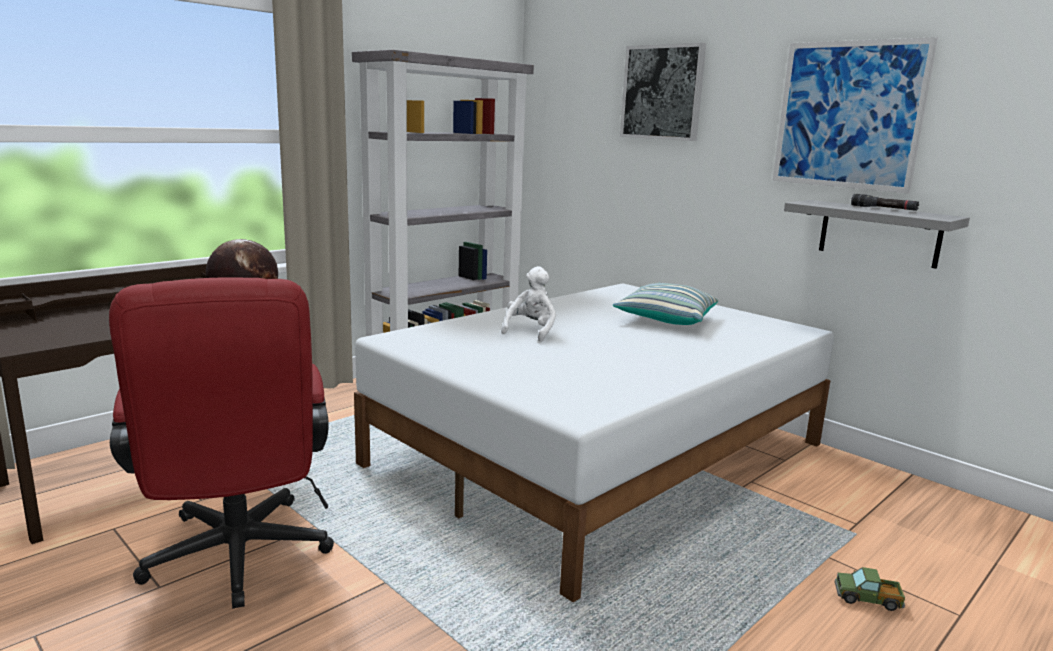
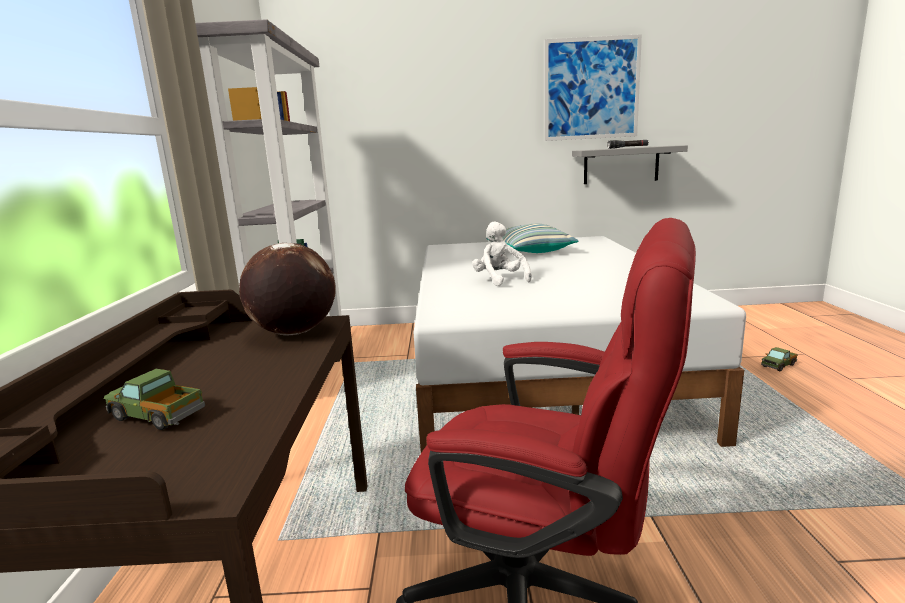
camera: 45 degrees left, 0 degrees up
(93, 319) = (158, 416): none -> toy truck
(662, 92) = (438, 82): picture -> none

